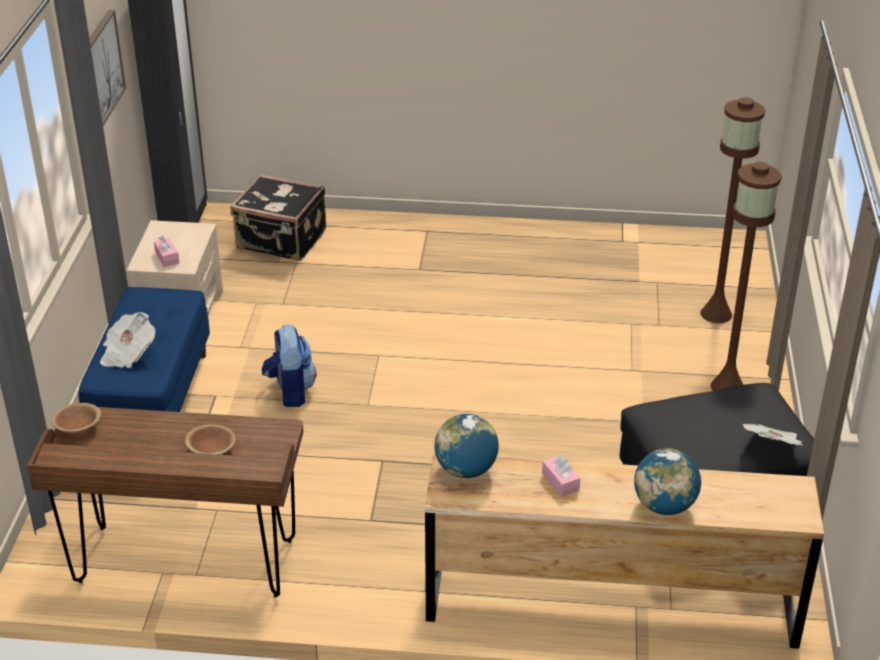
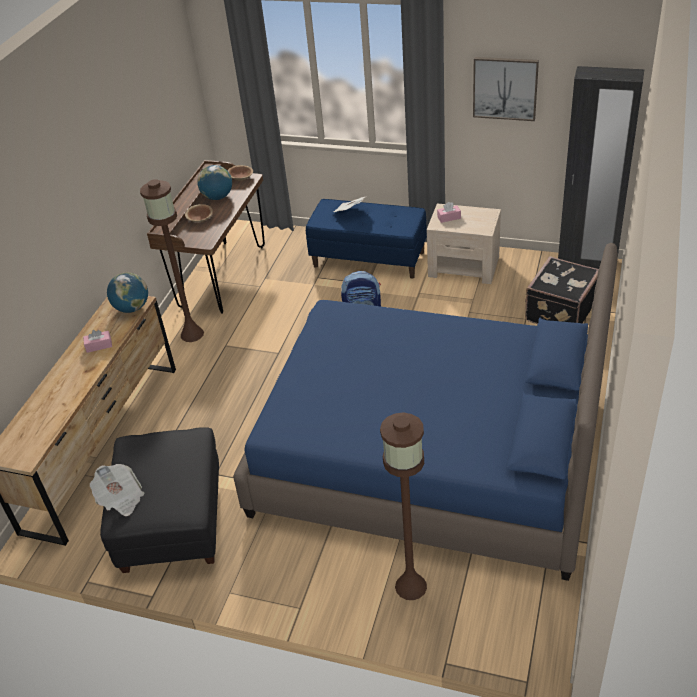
camera: 105 degrees right, 5 degrees up
(544, 316) = (428, 457): none -> blue bed
(664, 506) = (51, 388): globe -> globe (217, 197)
(727, 387) = (298, 566): brown floor lamp -> brown floor lamp (191, 334)

